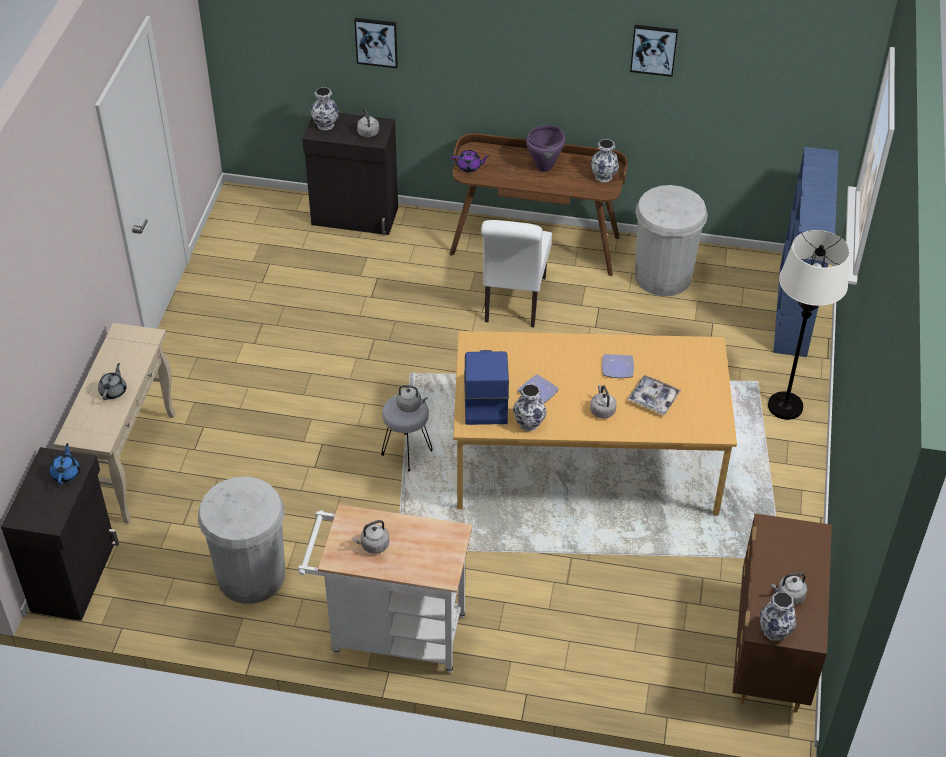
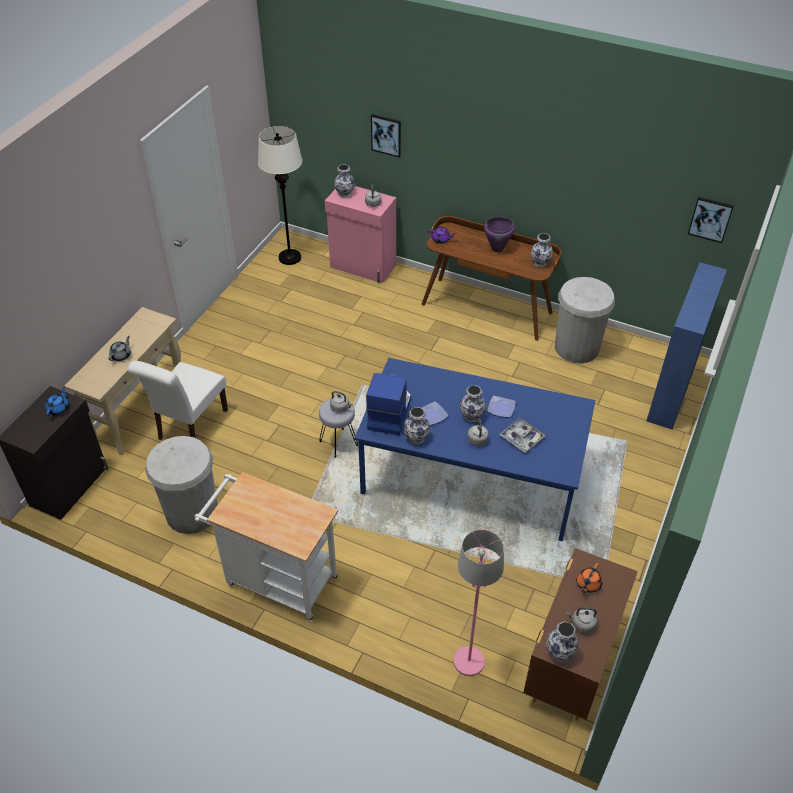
camera: 15 degrees right, 0 degrees up
(355, 217) = (363, 267): black cabinet -> pink cabinet
(373, 545) = (255, 510): grey kettle -> none
(513, 303) = (456, 347): white chair -> white chair (190, 427)
(585, 462) = (470, 477): orange dining table -> blue dining table
(586, 384) = (472, 416): none -> vase
(654, 49) = (590, 167): picture -> picture (710, 219)
(654, 676) = (469, 661): none -> pink floor lamp
(781, 550) = (588, 584): none -> orange teapot
(785, 406) = (643, 465): white floor lamp -> white floor lamp (290, 258)

